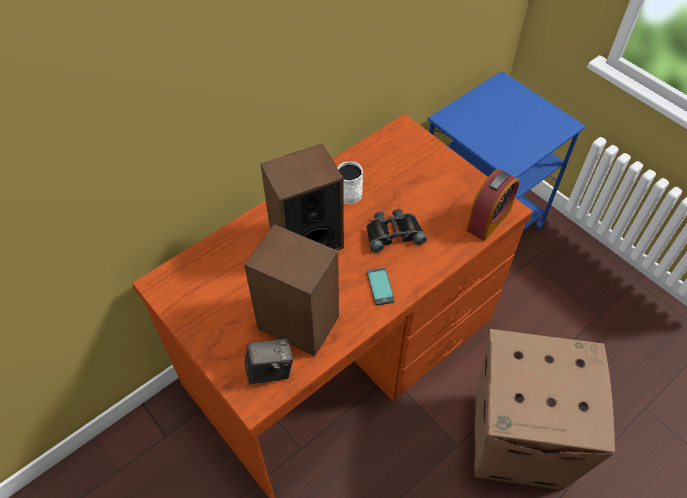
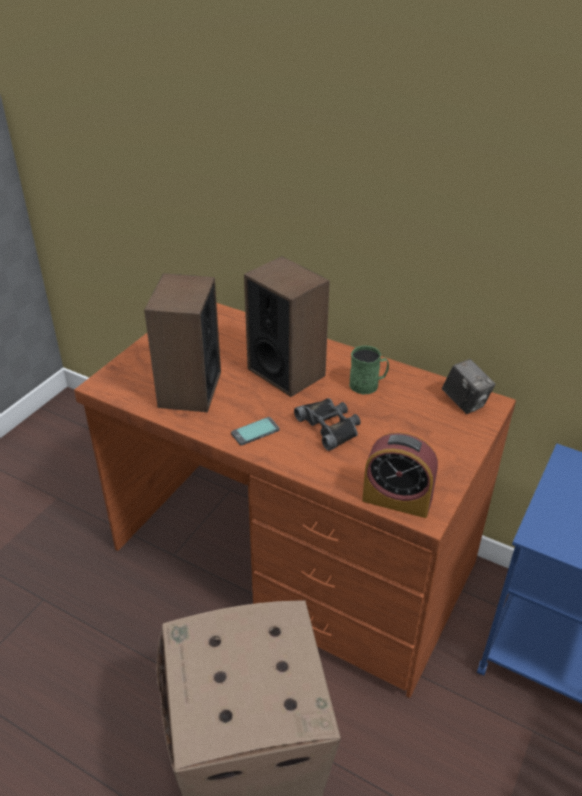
camera: 70 degrees right, 15 degrees down
(270, 371) = (133, 385): camera -> camera (465, 402)
(350, 191) = (368, 385): white mug -> green mug

